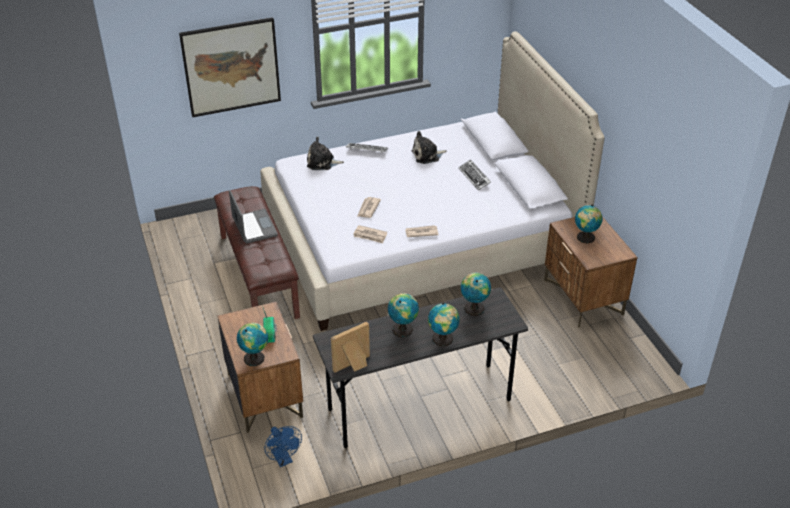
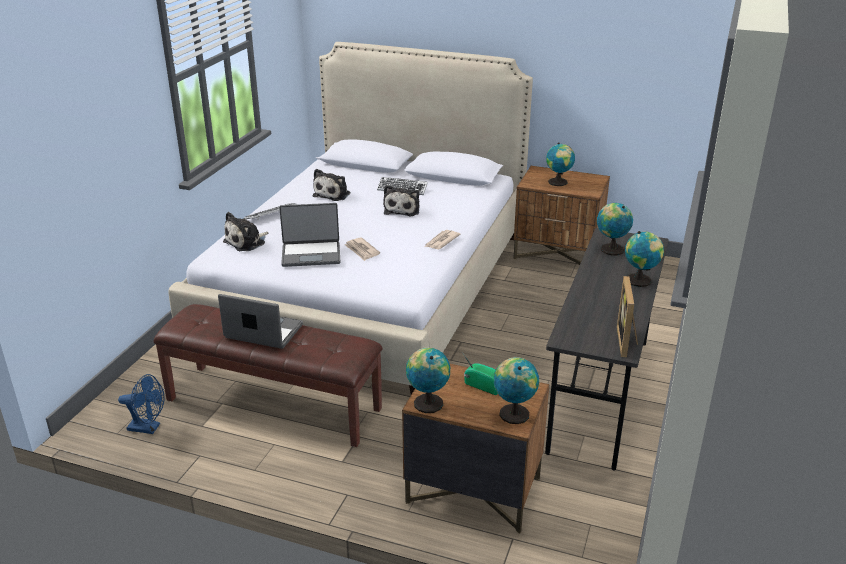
camera: 50 degrees left, 10 degrees down
(231, 67) = (101, 150): picture -> none
(284, 459) = (591, 524): blue fan -> blue fan (148, 428)
(337, 193) = (311, 254): none -> laptop
(370, 235) = (405, 266): newspaper -> none
(403, 329) = (599, 293): globe -> globe (427, 402)
(444, 194) = (402, 209): none -> plush toy

